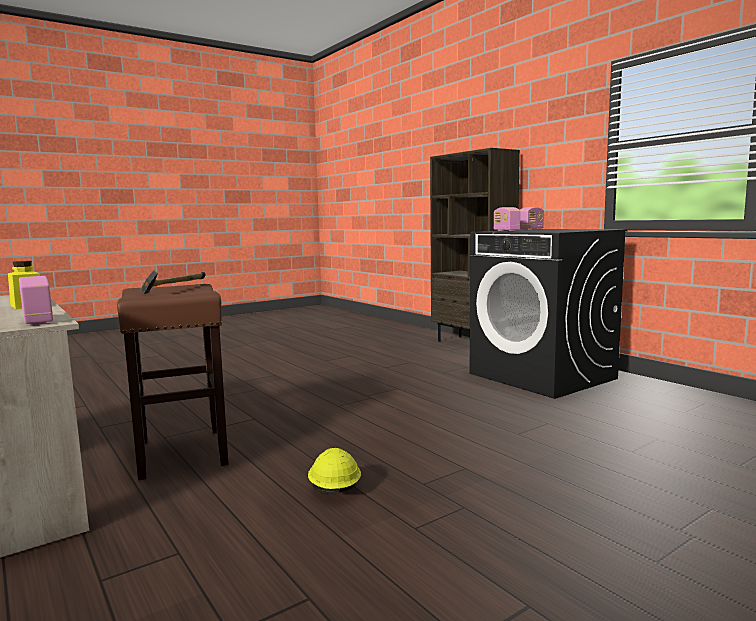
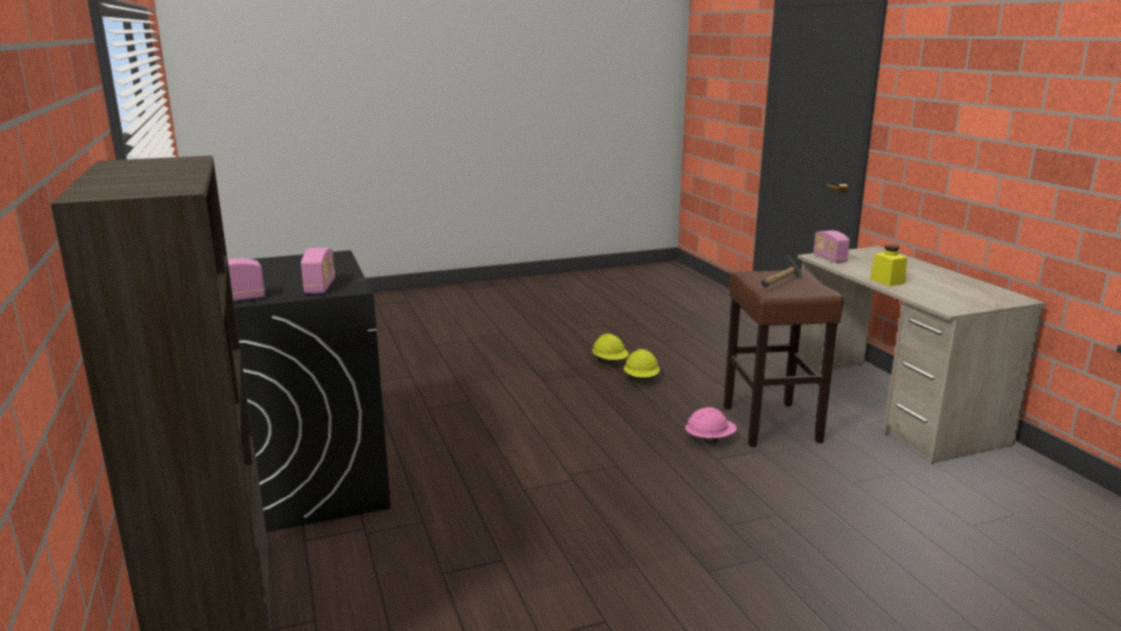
camera: 165 degrees left, 10 degrees up
(255, 431) = (709, 440): none -> pink hard hat
(393, 515) = (610, 362): none -> yellow hard hat

